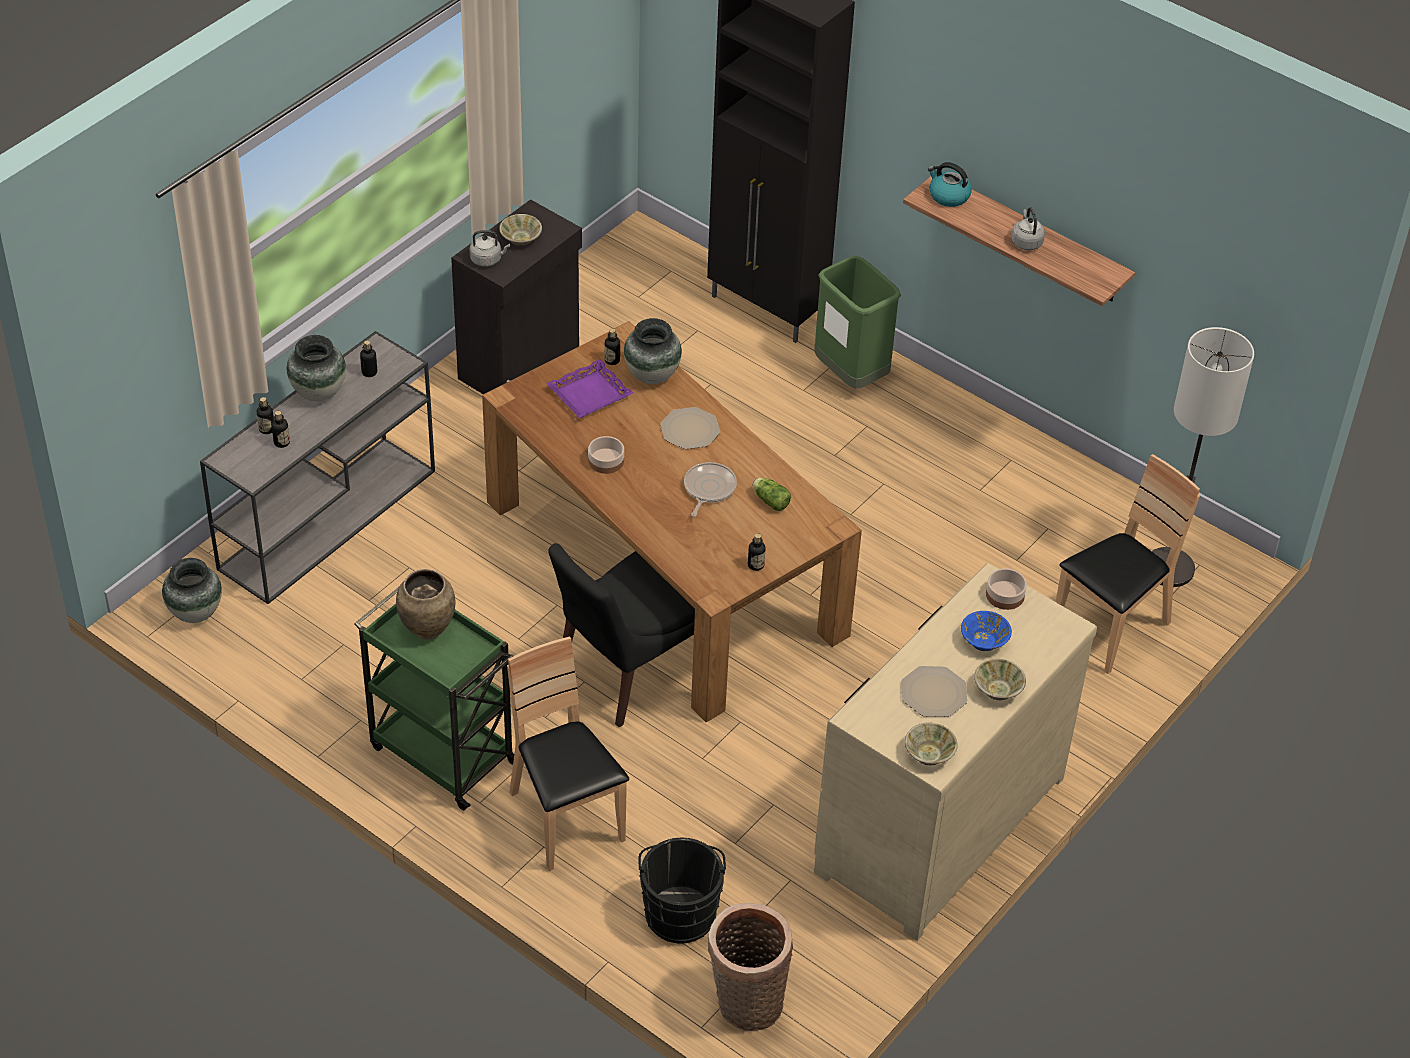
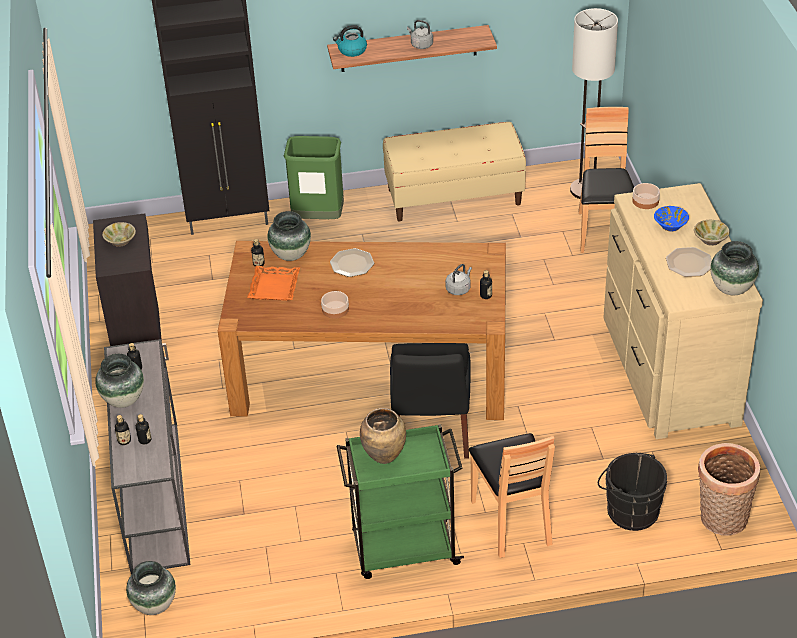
camera: 45 degrees left, 5 degrees down
(487, 259) = (118, 263): grey kettle -> grey kettle (459, 289)
(565, 819) = (512, 521): brown chair -> brown chair turned 120 degrees counterclockwise
(589, 394) = (273, 287): purple tray -> orange tray
(708, 489) = (406, 281): frying pan -> none
(769, 500) = (443, 263): lettuce -> none
(929, 754) = (731, 288): beige bowl -> vase
(1018, 461) = (454, 196): none -> beige bench

